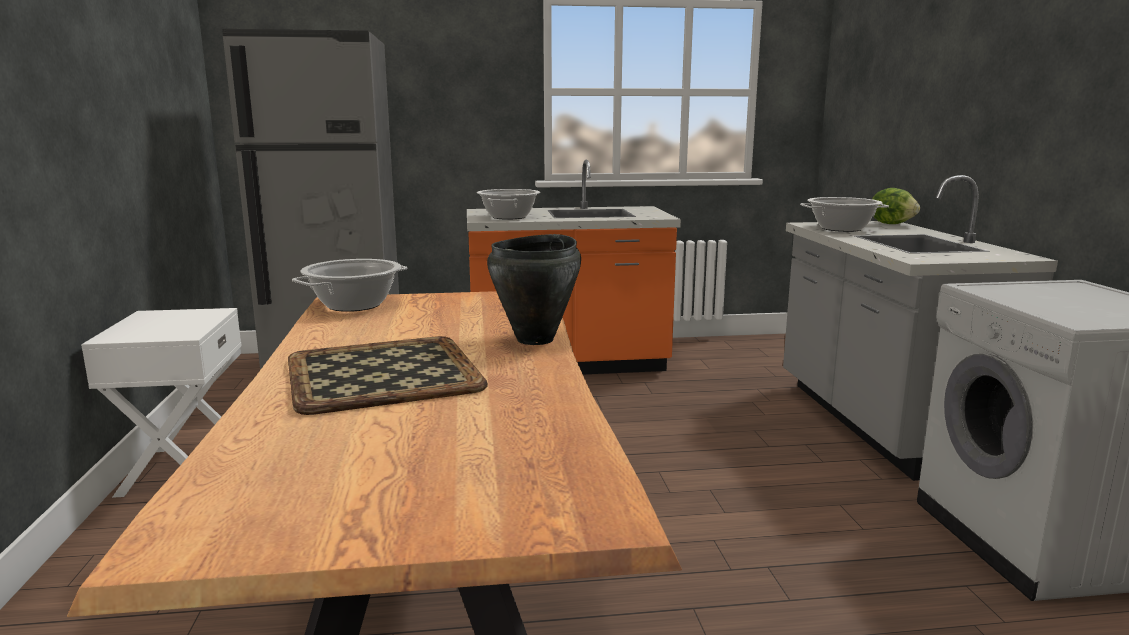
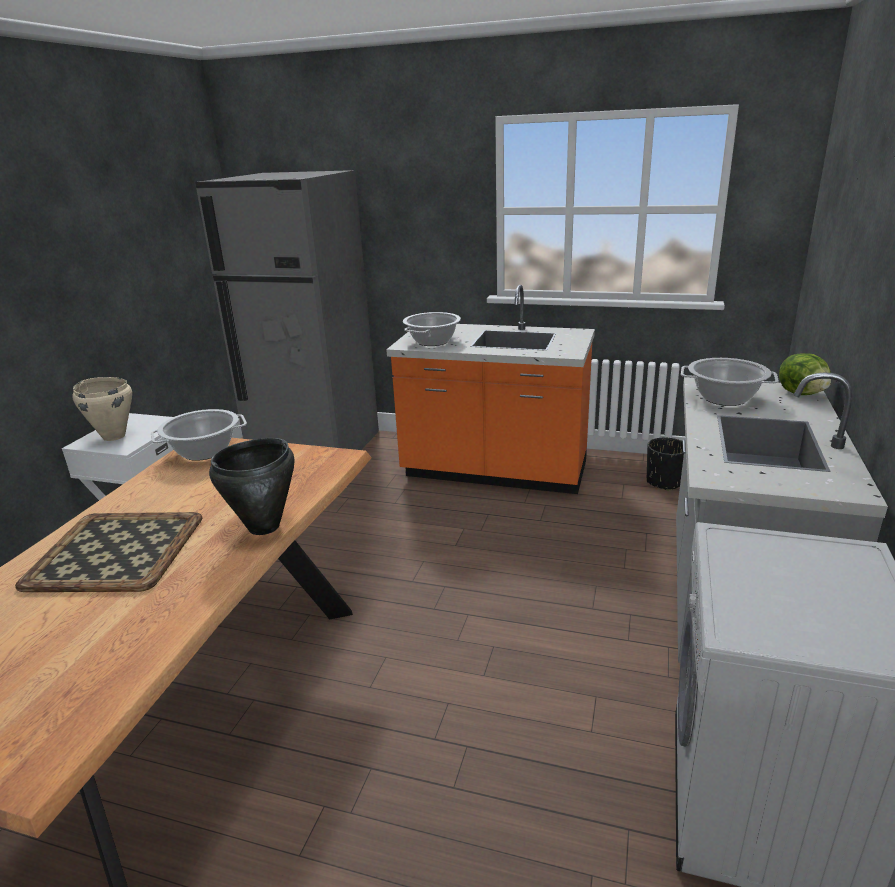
camera: 25 degrees right, 10 degrees up
(152, 328) = (114, 436): none -> beige cooking pot
(734, 353) = (664, 482): none -> black planter

